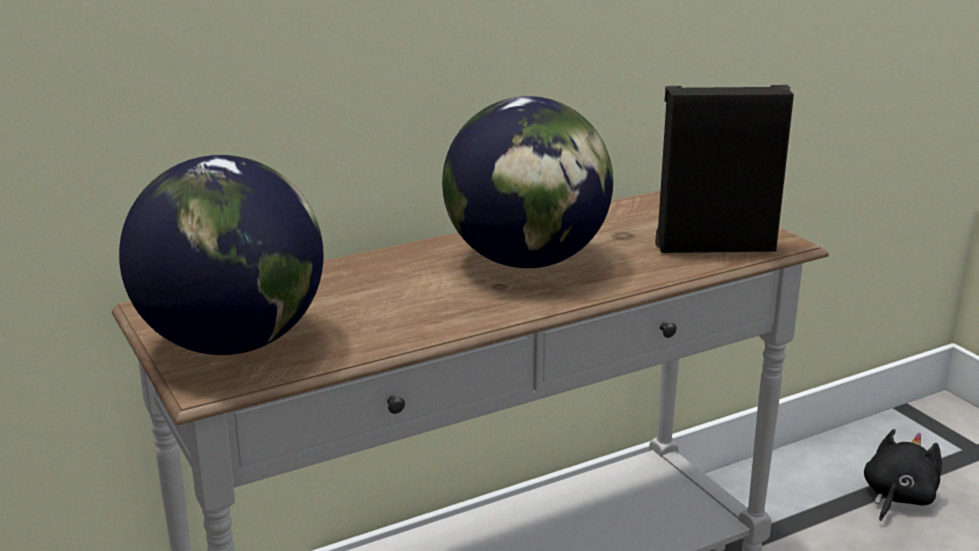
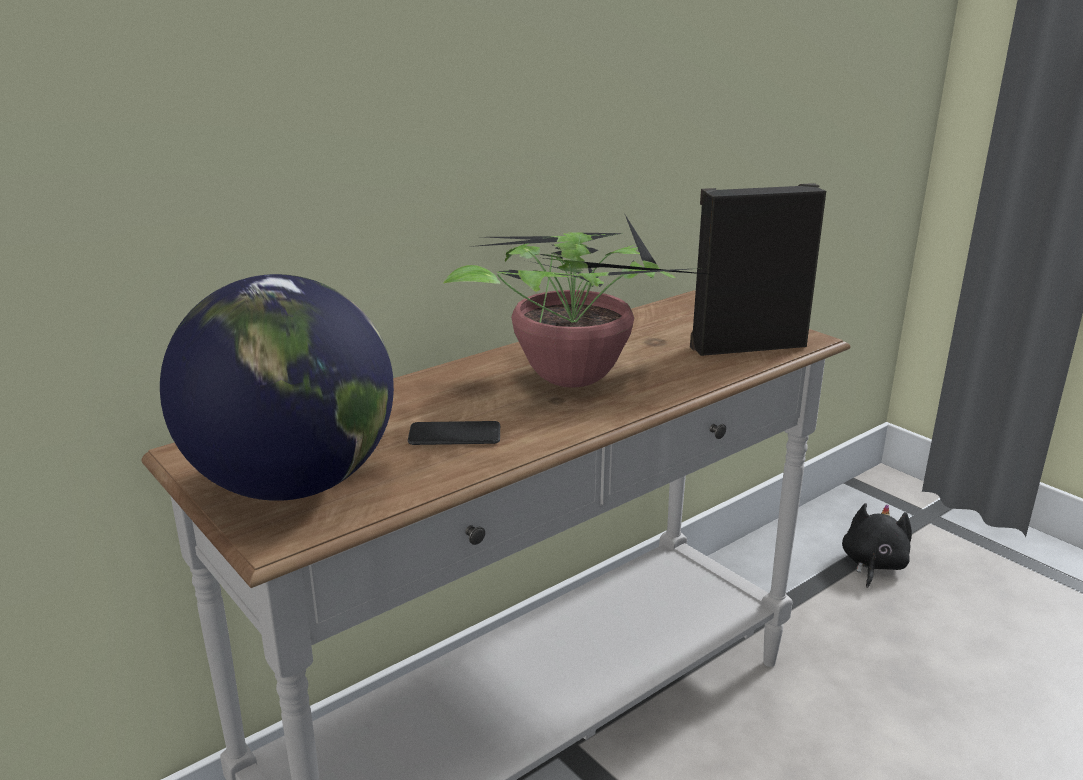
camera: 10 degrees left, 0 degrees up
(390, 311) = (454, 435): none -> phone
(526, 261) = (573, 373): globe -> potted plant

